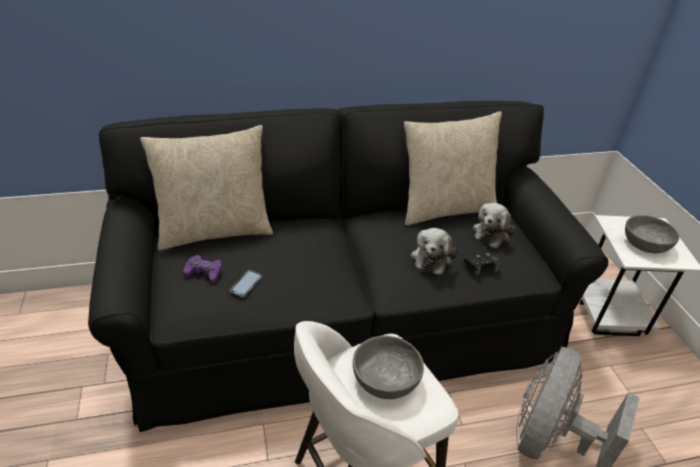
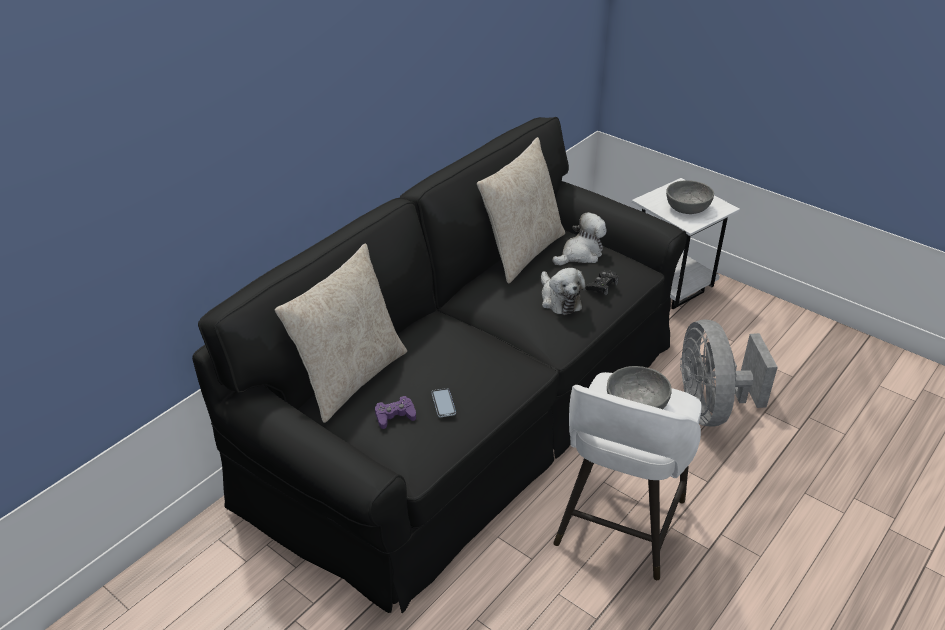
camera: 35 degrees left, 0 degrees up
(492, 233) = (580, 254): plush toy -> plush toy turned 120 degrees counterclockwise

